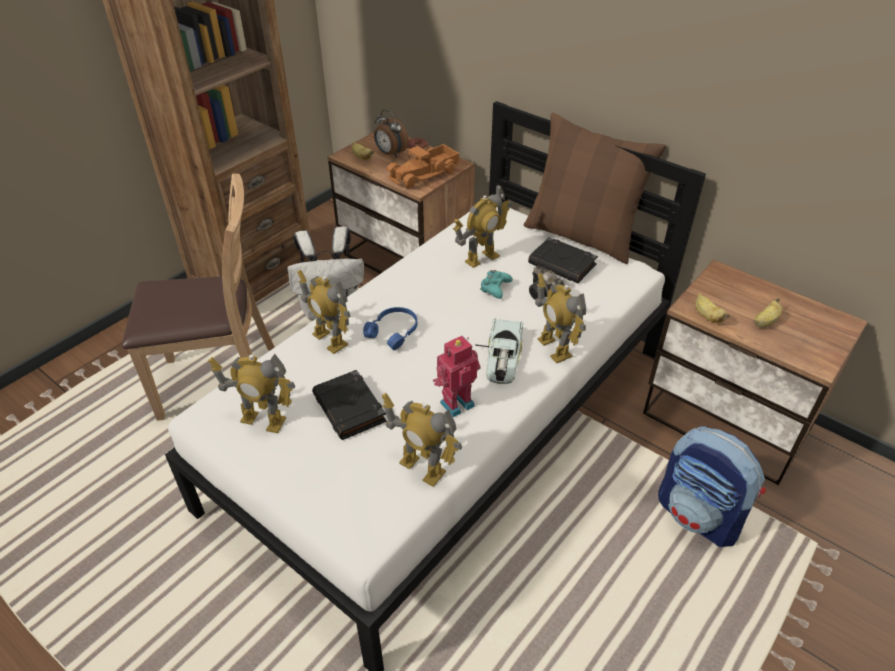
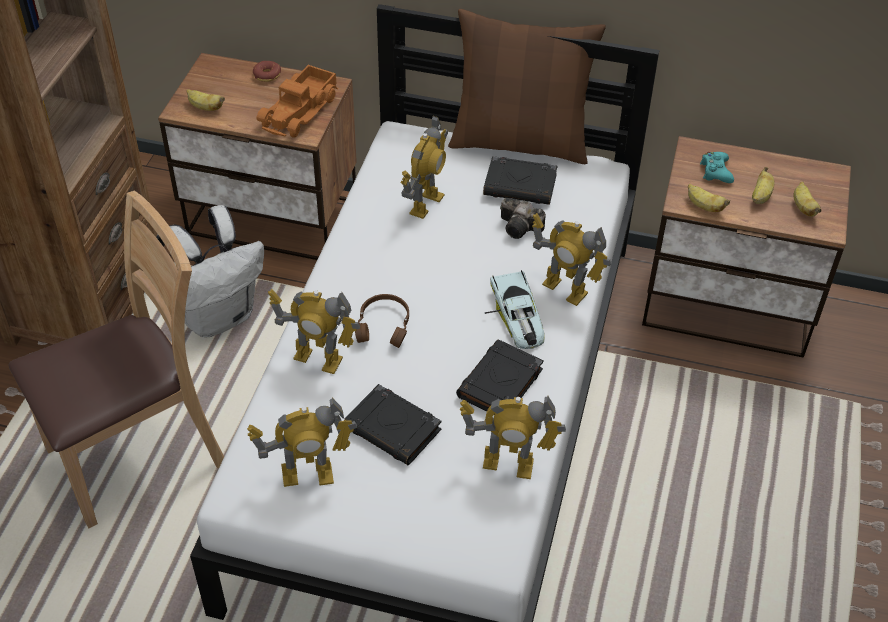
camera: 25 degrees left, 5 degrees up
(390, 154) = (238, 92): alarm clock -> none
(394, 332) = (384, 325): blue headphones -> brown headphones
(455, 402) = (500, 384): toy robot -> black book
(495, 288) = (463, 237): turquoise game controller -> turquoise game controller (715, 172)
(699, 516) = (745, 416): backpack -> none
(802, 342) = (803, 207): none -> banana

